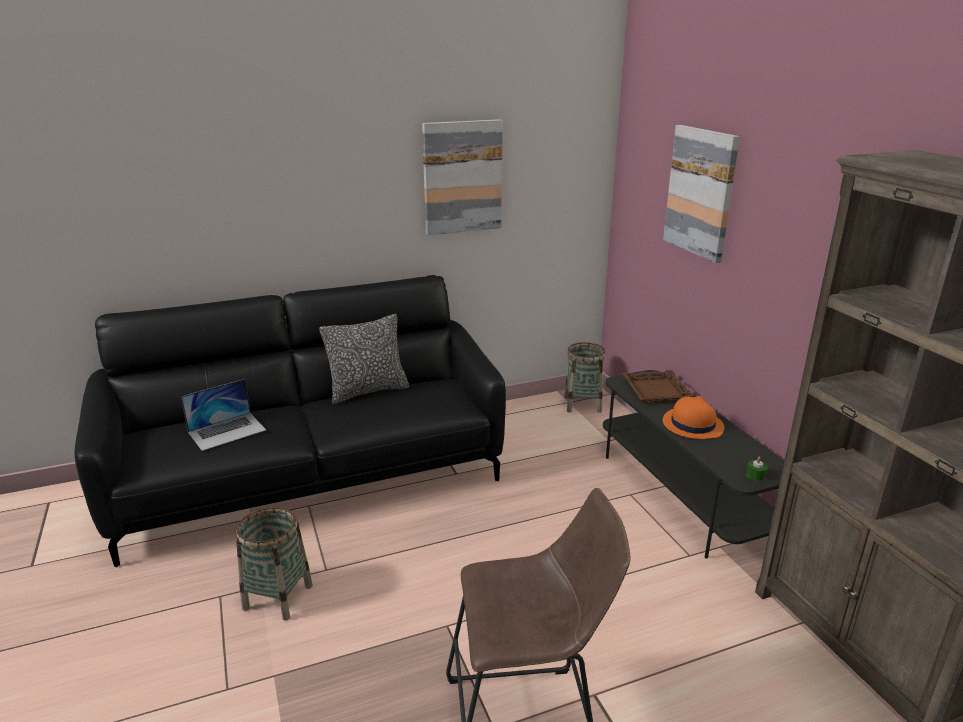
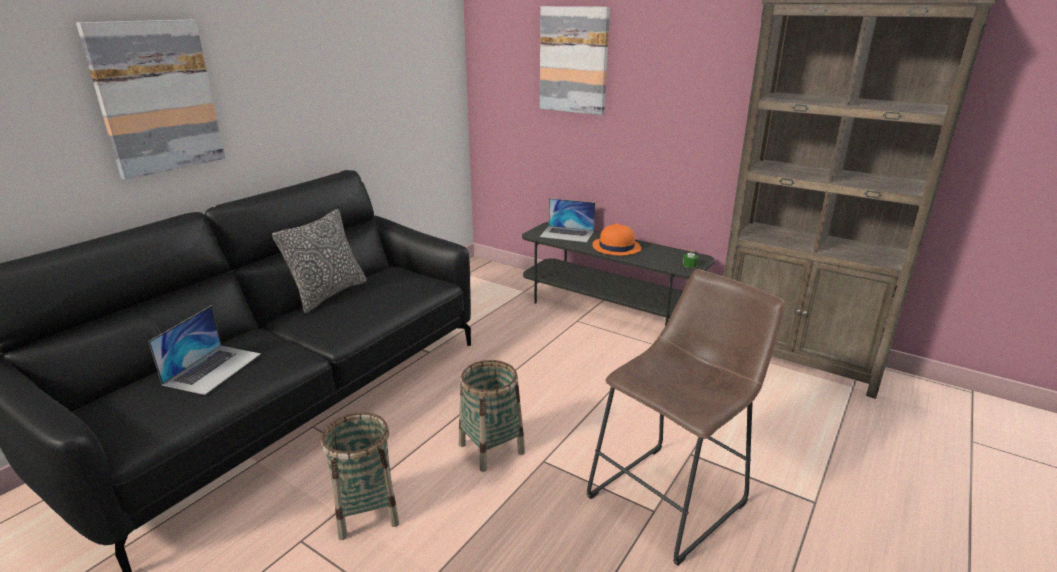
camera: 35 degrees left, 0 degrees up
(462, 177) = (356, 67): picture -> picture (156, 97)
(582, 404) = (478, 272): basket -> basket (491, 448)
(656, 391) = (567, 234): brown tray -> laptop

